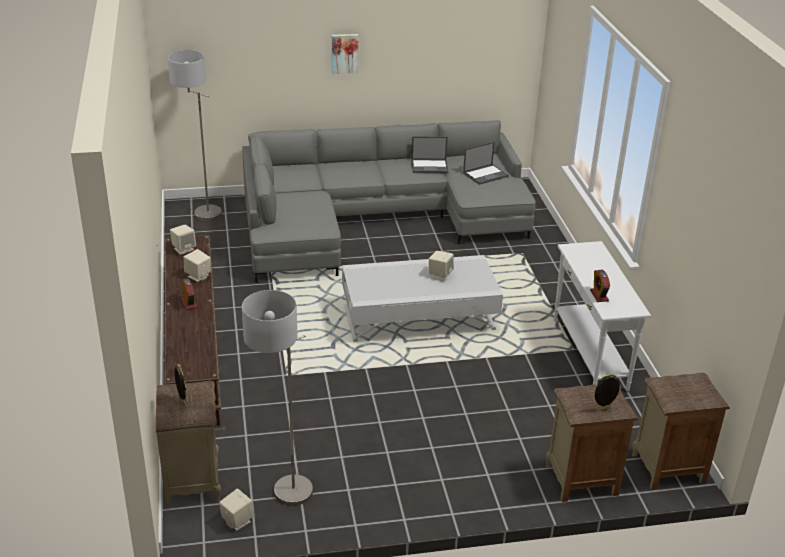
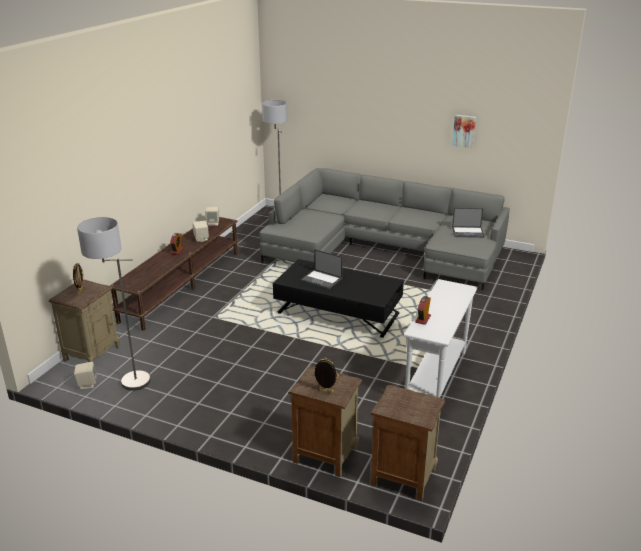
camera: 35 degrees right, 5 degrees down
(344, 53) = (389, 120): picture -> picture (464, 131)
(420, 318) = (338, 314): white coffee table -> black coffee table
(430, 166) = (432, 218): laptop -> laptop (322, 279)
(440, 275) = (355, 283): beige speaker -> none

